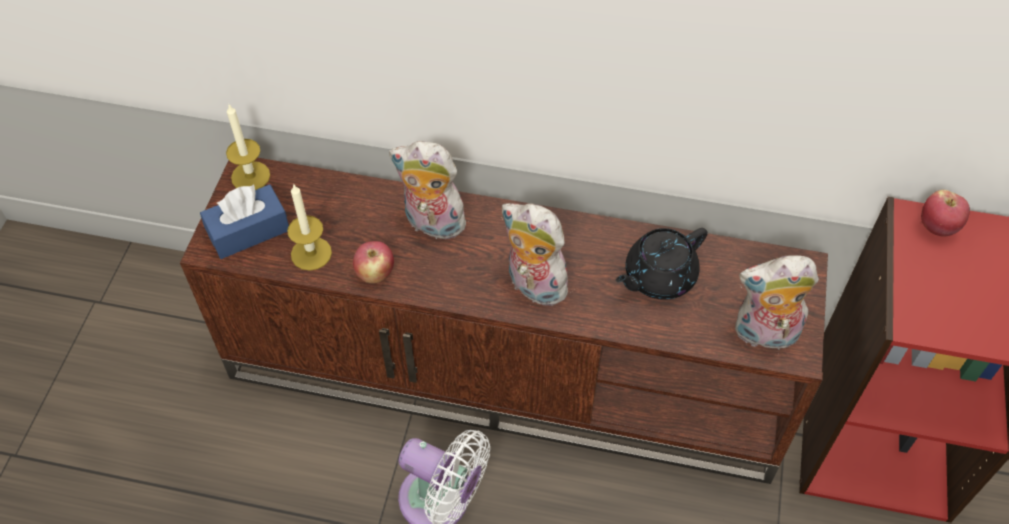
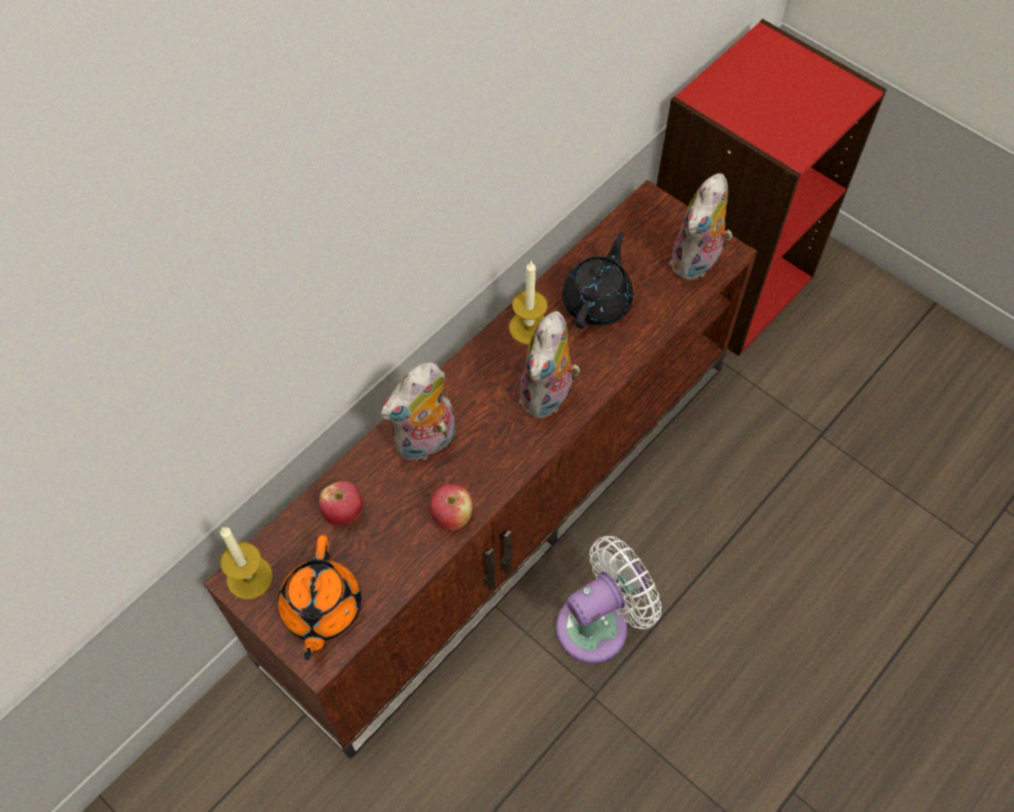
camera: 60 degrees left, 5 degrees up
(248, 231) = (321, 609): blue tissue box -> orange teapot
(311, 253) = (390, 562): candle -> candle (529, 327)
(532, 286) = (548, 397): plush toy -> plush toy turned 45 degrees counterclockwise
(658, 277) = (597, 301): black teapot -> black teapot turned 150 degrees counterclockwise
(937, 227) = (718, 88): apple -> apple (344, 513)

